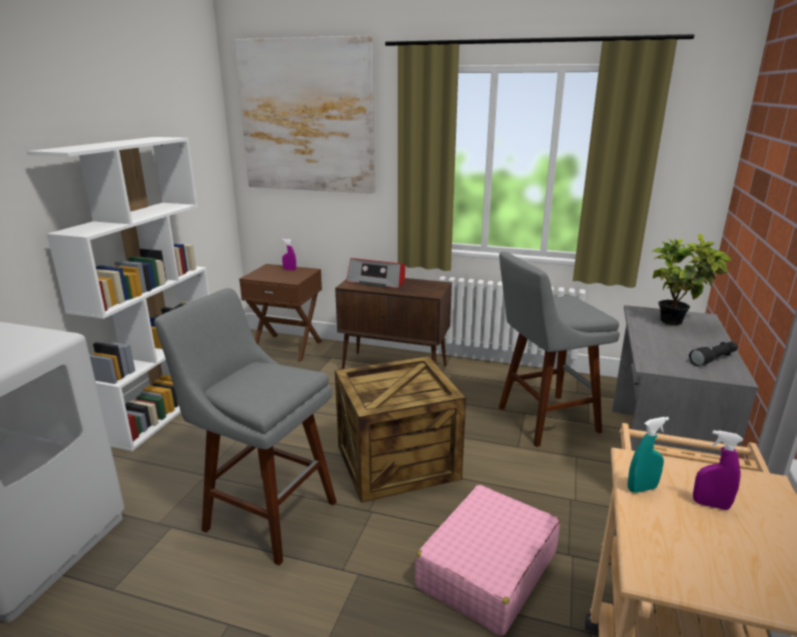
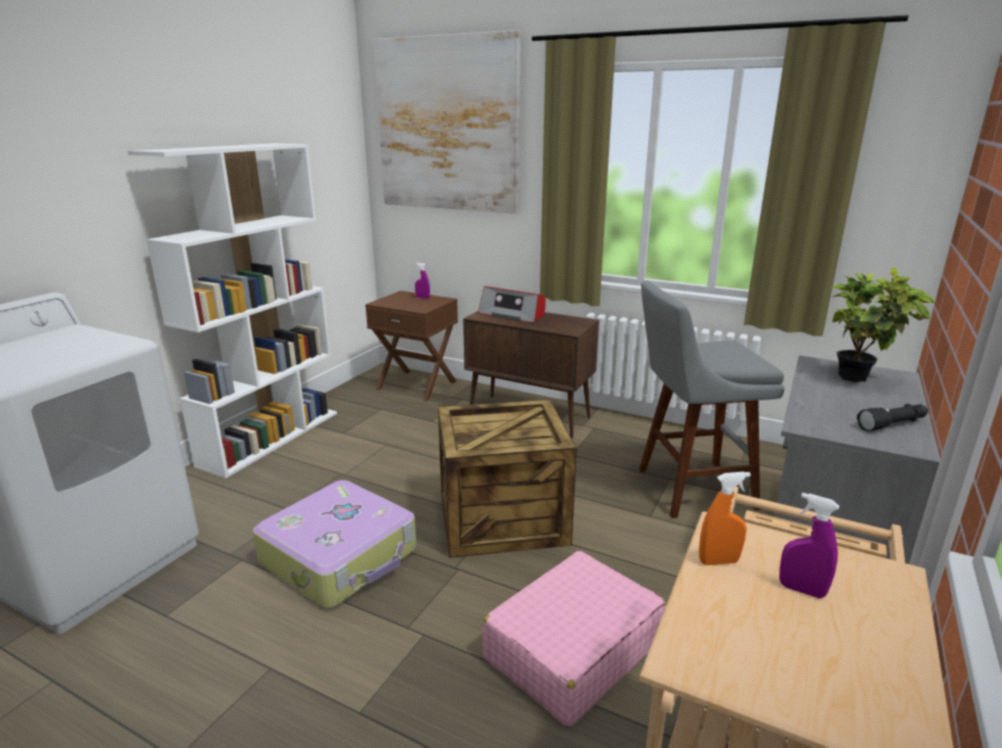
camera: 10 degrees right, 0 degrees up
(264, 513) = (341, 556): grey stool -> suitcase
(642, 488) = (718, 561): turquoise spray bottle -> orange spray bottle

